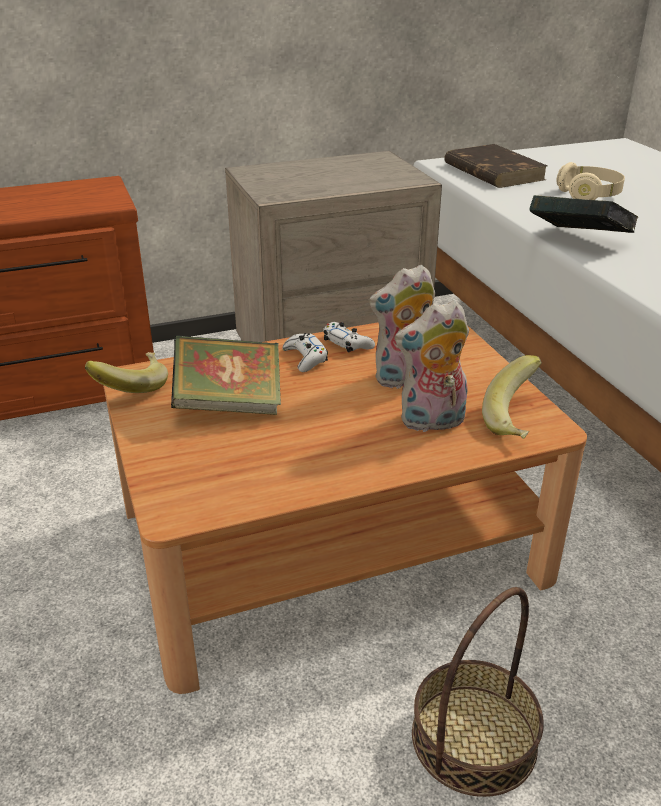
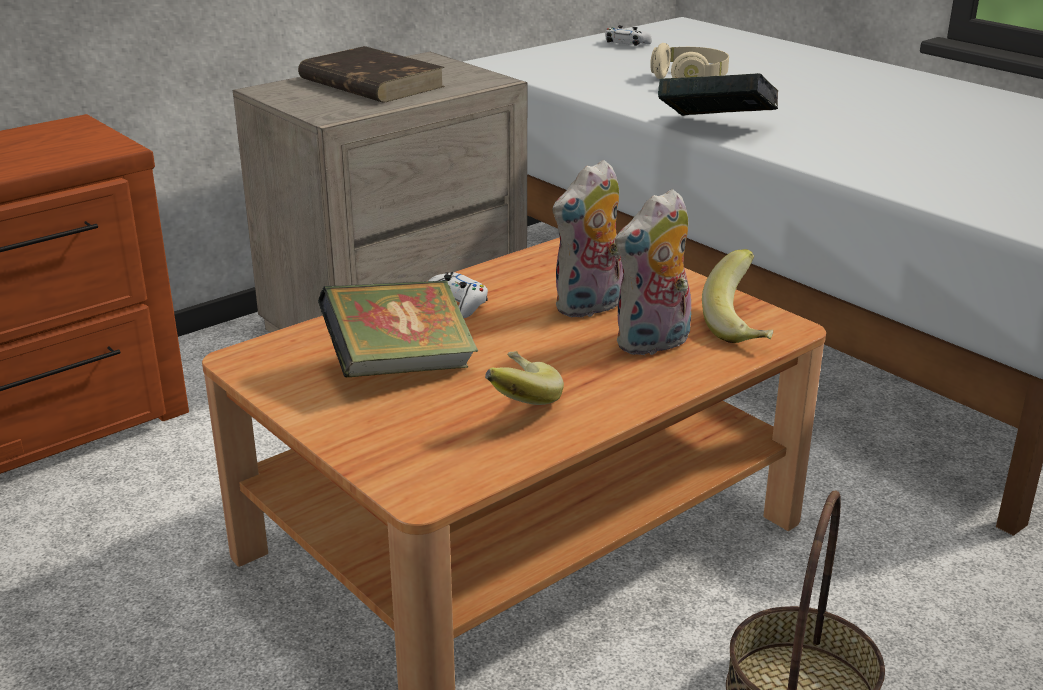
camera: 20 degrees left, 5 degrees down
(131, 387) = (256, 370): banana -> banana (515, 402)
(347, 343) = (495, 280): white game controller -> white game controller (626, 43)
(493, 171) = (562, 65): brown book -> brown book (370, 83)

